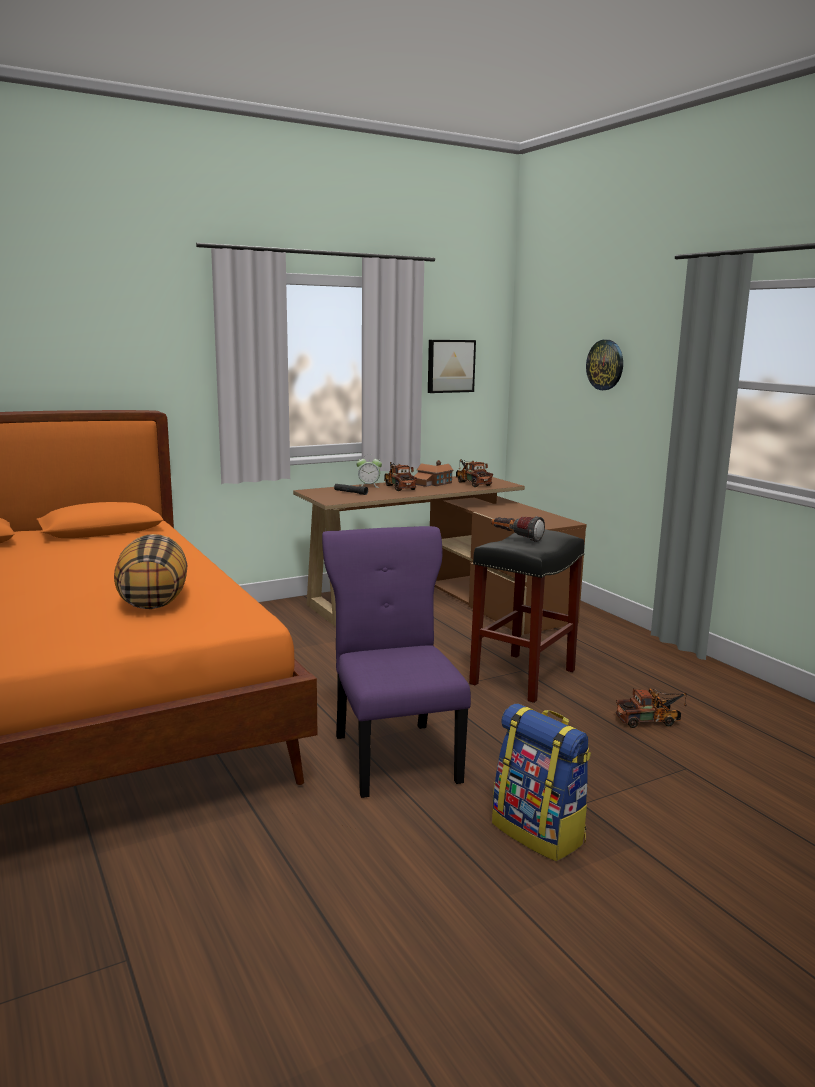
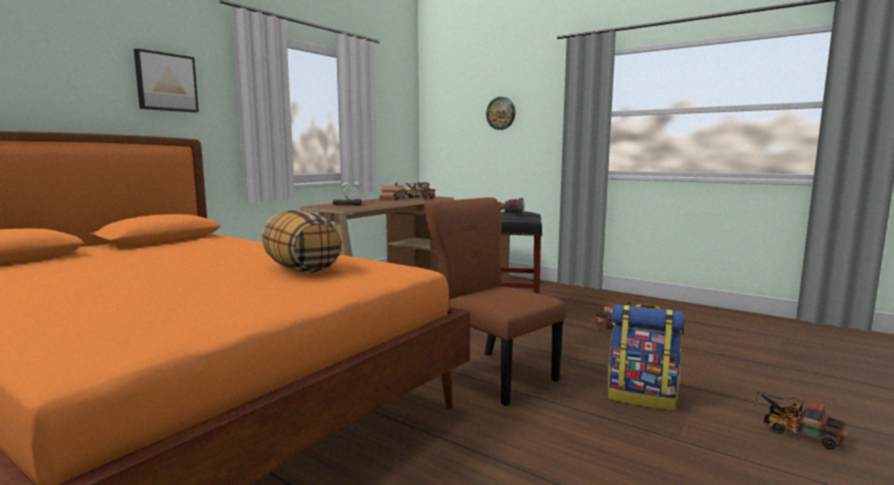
camera: 25 degrees left, 5 degrees down
(395, 755) = (492, 374): purple chair -> brown chair
(398, 487) = (374, 201): toy truck -> toy truck (796, 433)
(450, 366) = (387, 120): picture -> picture (166, 82)

